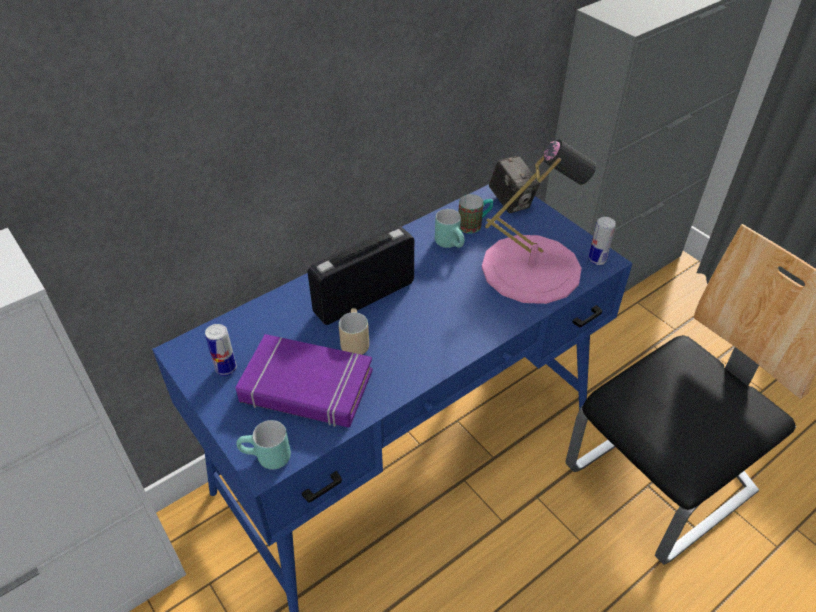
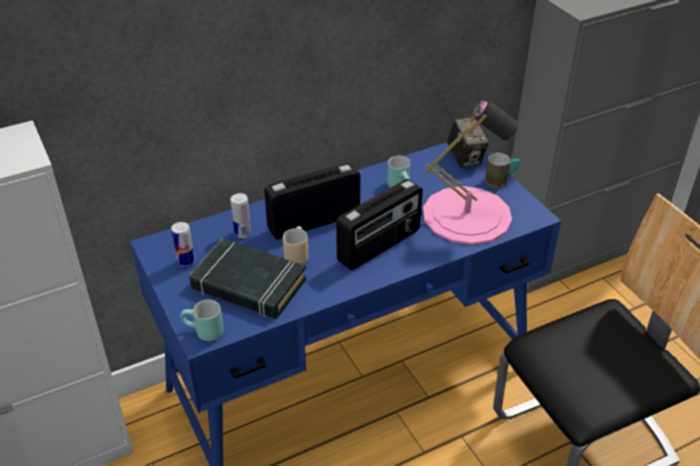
camera: 10 degrees right, 5 degrees down
(306, 387) = (248, 285): purple book -> black book
(446, 318) = (380, 246): none -> radio
(474, 225) = (426, 174): mug -> mug (501, 181)
(597, 260) = (529, 214): can -> can (242, 233)

